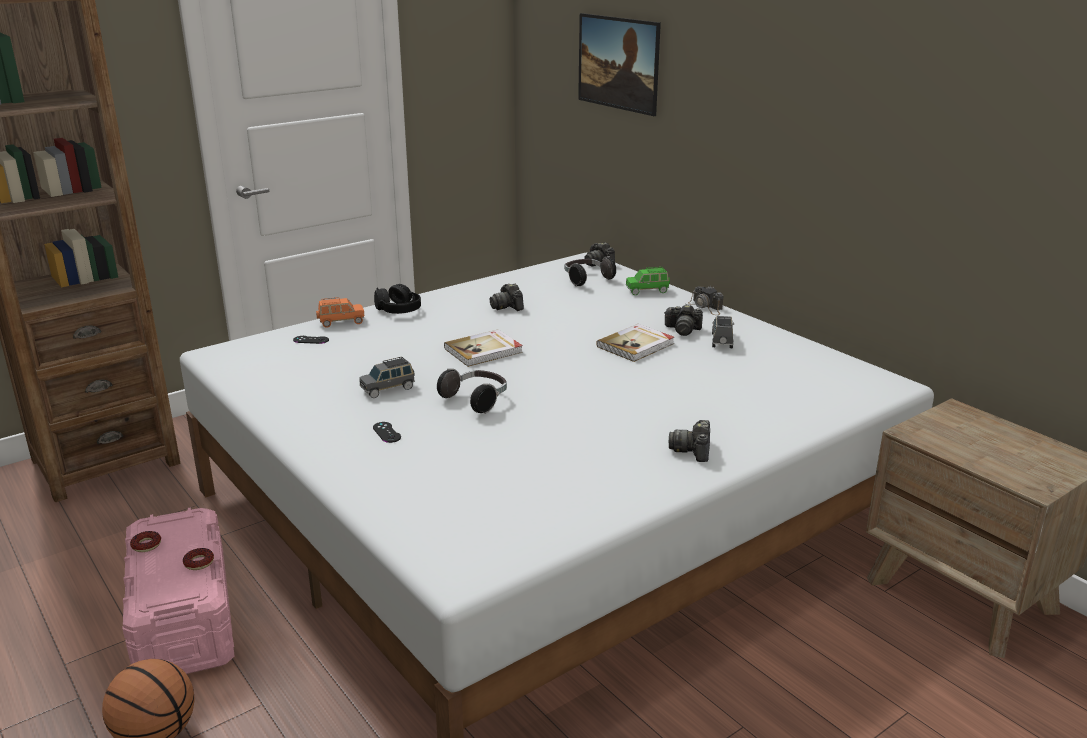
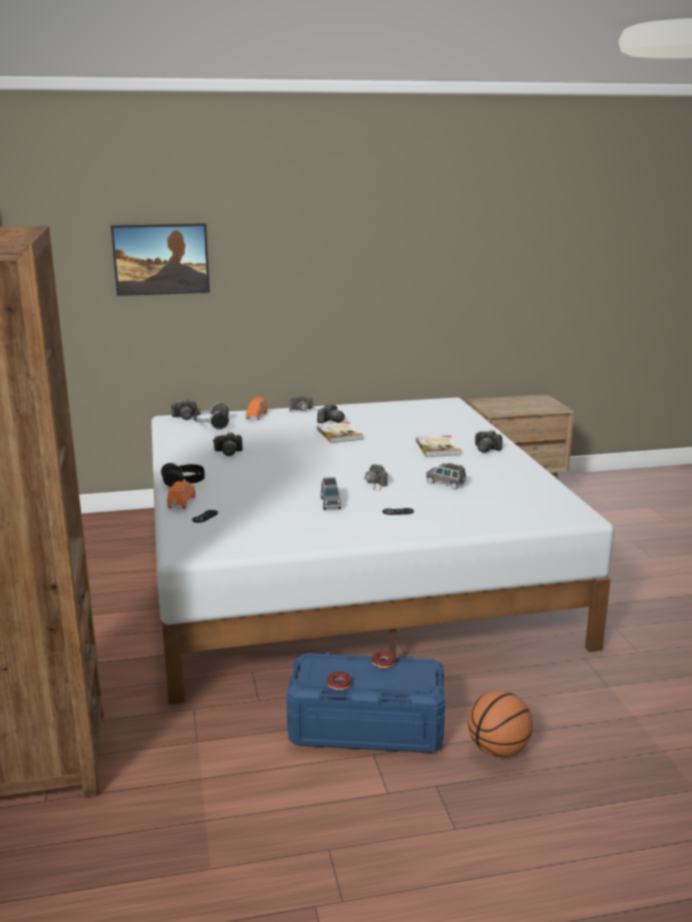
camera: 65 degrees left, 5 degrees down
(184, 618) = (366, 727): pink storage box -> blue storage box
(476, 400) = (375, 483): headphones -> camera
(484, 351) = (299, 469): book -> book (438, 448)
(647, 291) = (256, 416): green toy car -> orange toy car
(722, 341) = (358, 417): grey toy car -> grey toy car (446, 484)

